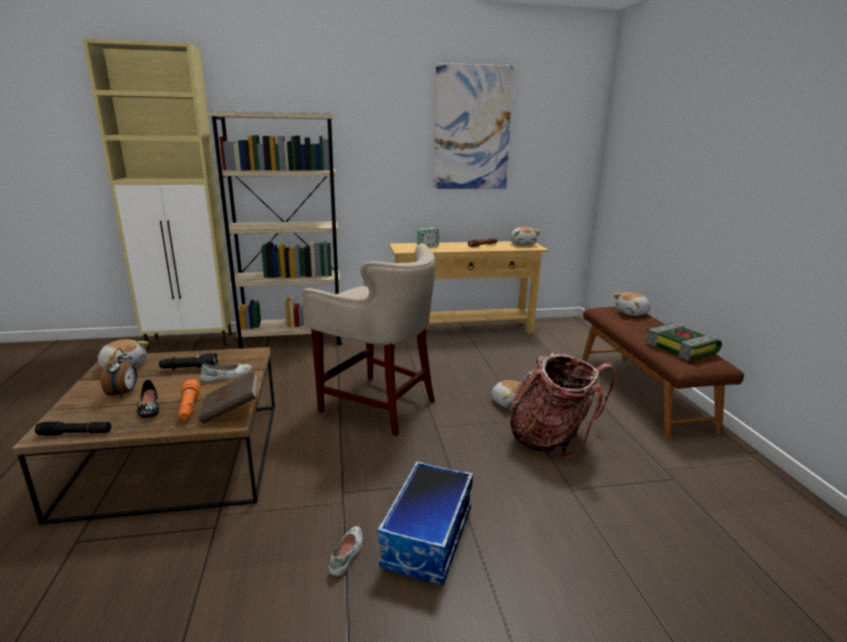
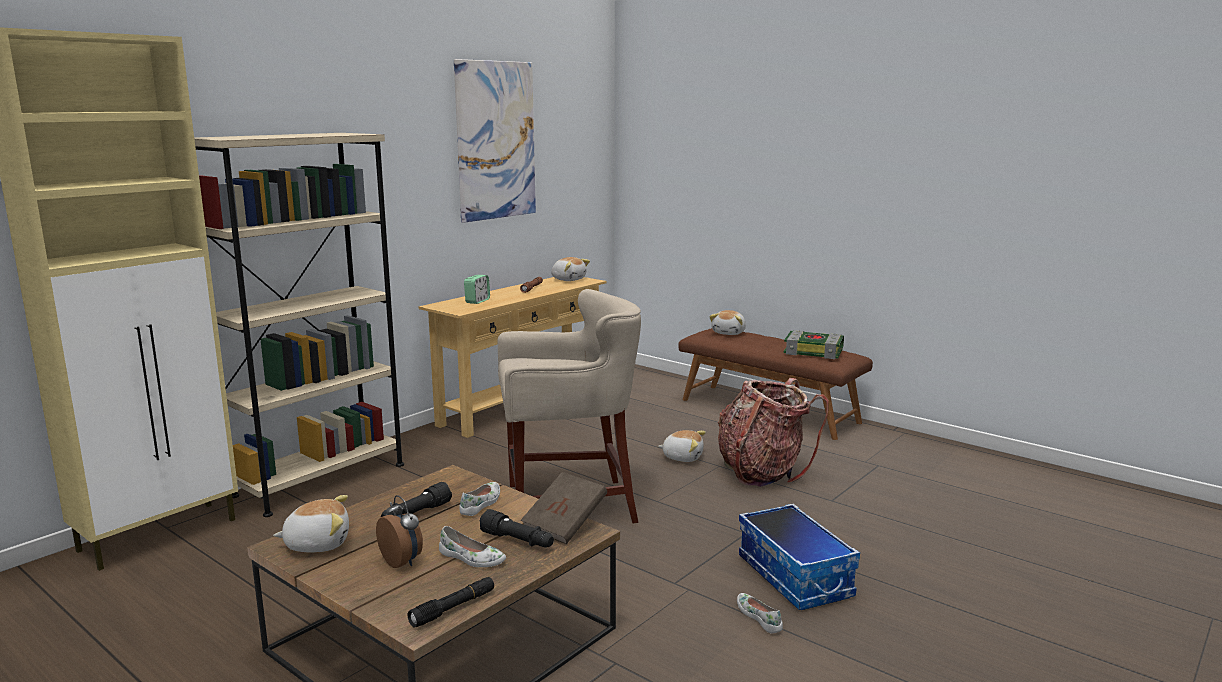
camera: 40 degrees left, 5 degrees down
(148, 408) = (471, 558): black shoe -> white shoe
(189, 408) = (518, 541): orange flashlight -> black flashlight

